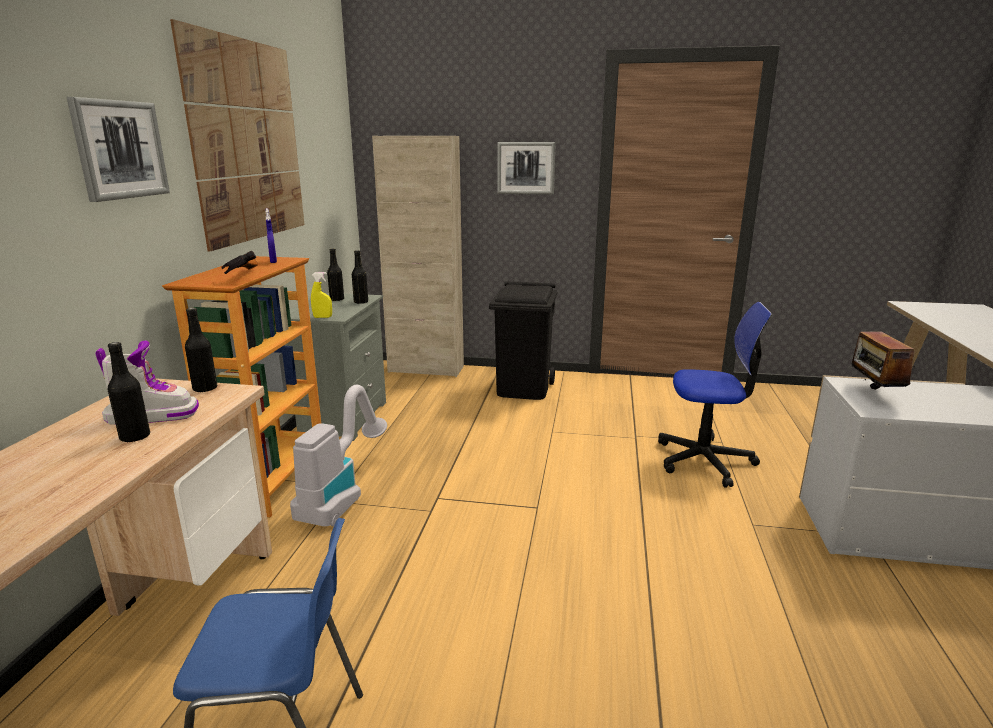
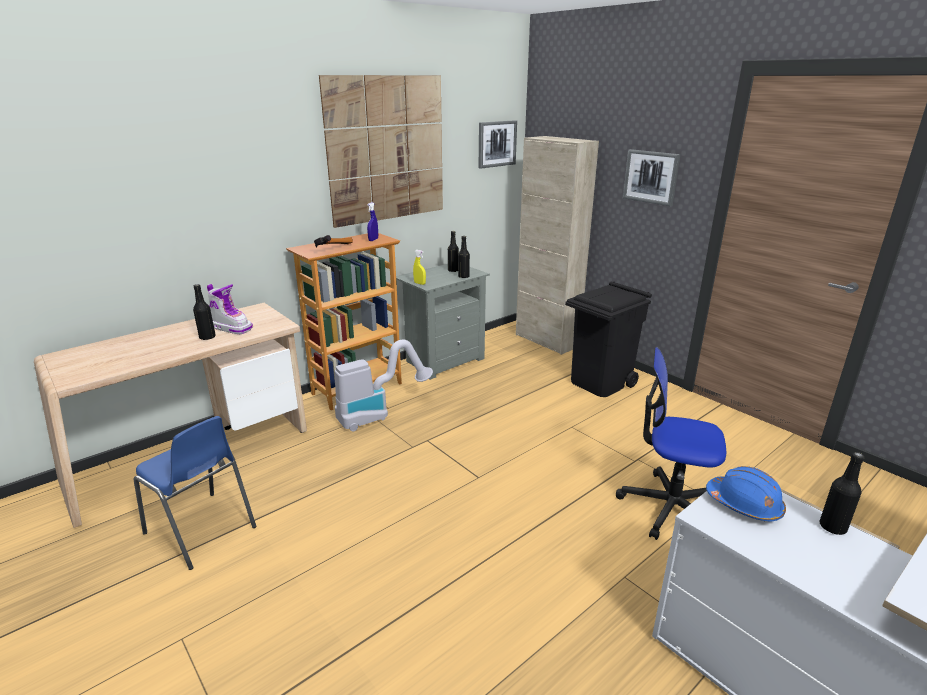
camera: 40 degrees right, 5 degrees up
(120, 149) = (265, 164): picture -> picture (496, 144)
(205, 388) = (273, 318): black bottle -> black bottle (832, 527)
(704, 460) = (668, 507): office chair -> office chair turned 150 degrees clockwise
(873, 393) = (744, 505): radio -> blue hard hat

